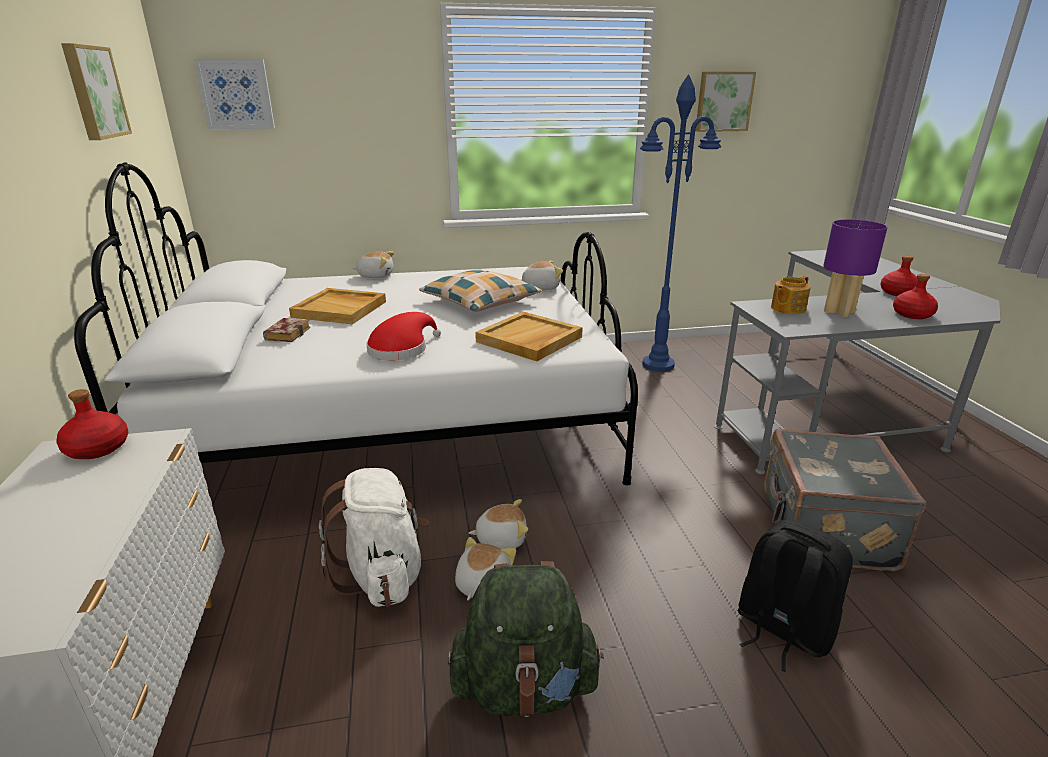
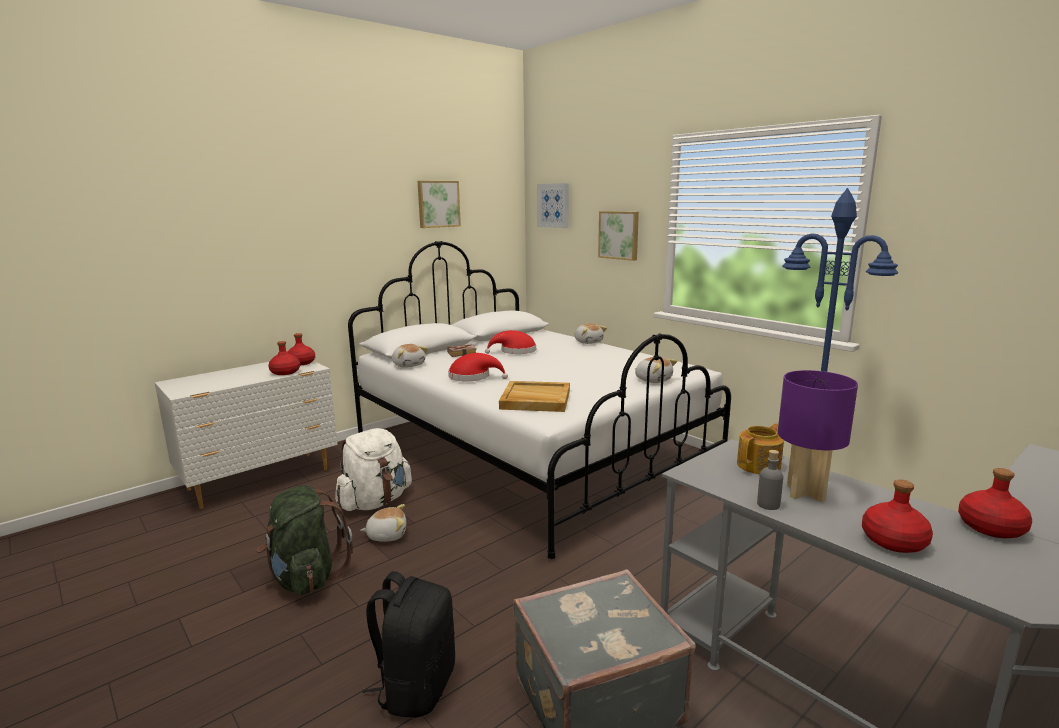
camera: 60 degrees right, 10 degrees down
(131, 472) = (285, 372): none -> red bottle
(340, 309) = (515, 351): beige tray -> red hat
(480, 302) = (587, 373): pillow -> none
(501, 538) = (437, 527): plush toy -> plush toy (409, 365)
(723, 101) = (982, 220): picture -> picture (619, 235)
(787, 308) = (759, 465): teapot -> teapot turned 120 degrees clockwise
(854, 325) = (768, 504): none -> grey bottle

